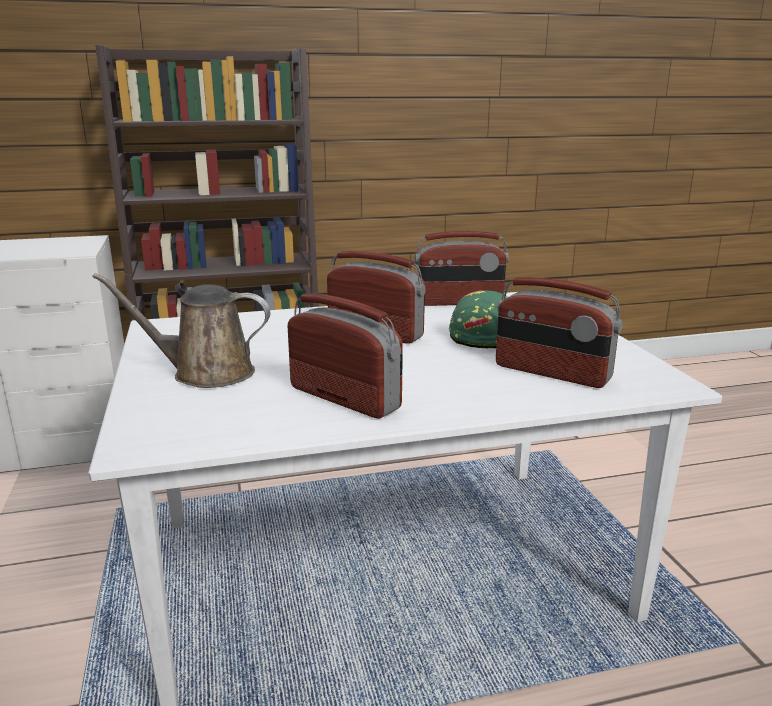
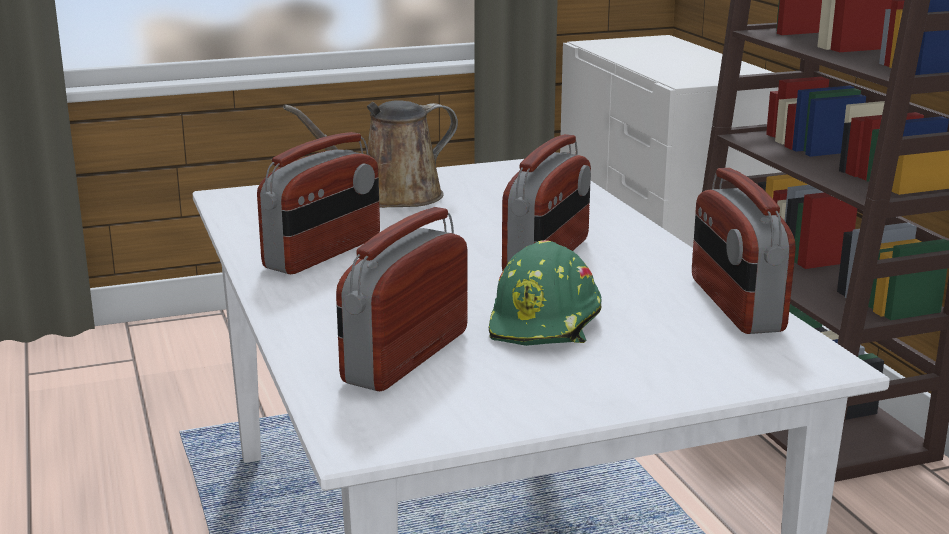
camera: 85 degrees right, 0 degrees up
(205, 373) = (392, 198): brown watering can -> brown watering can turned 120 degrees counterclockwise

